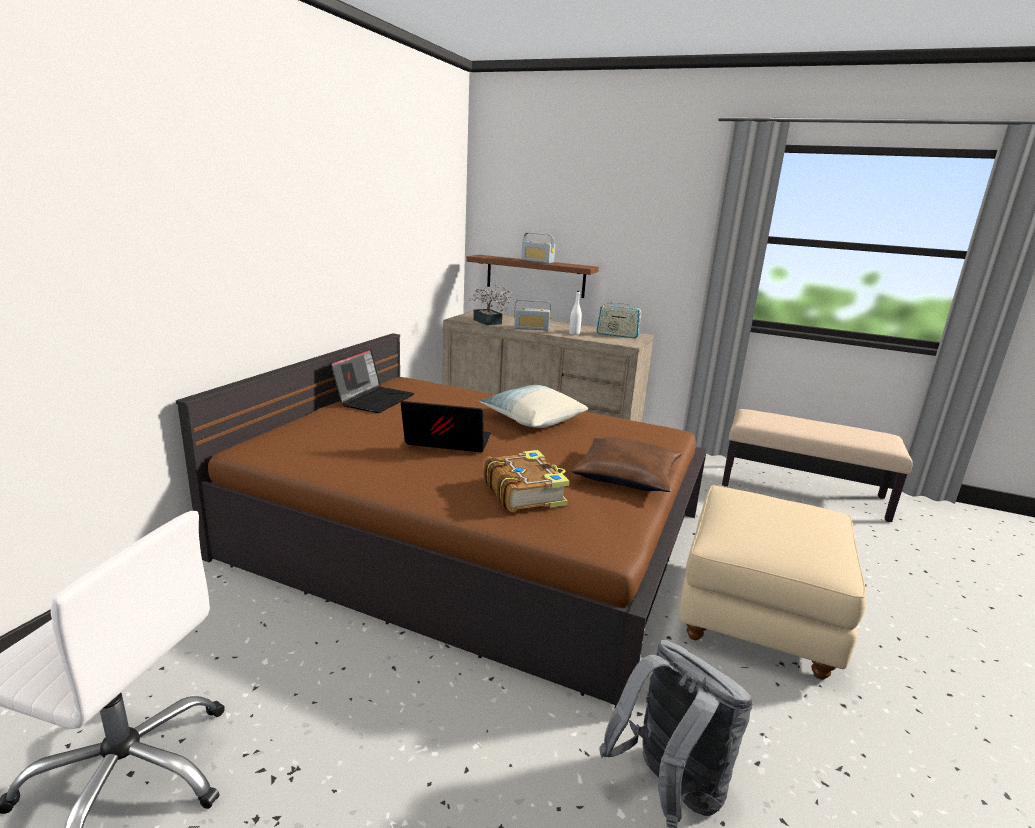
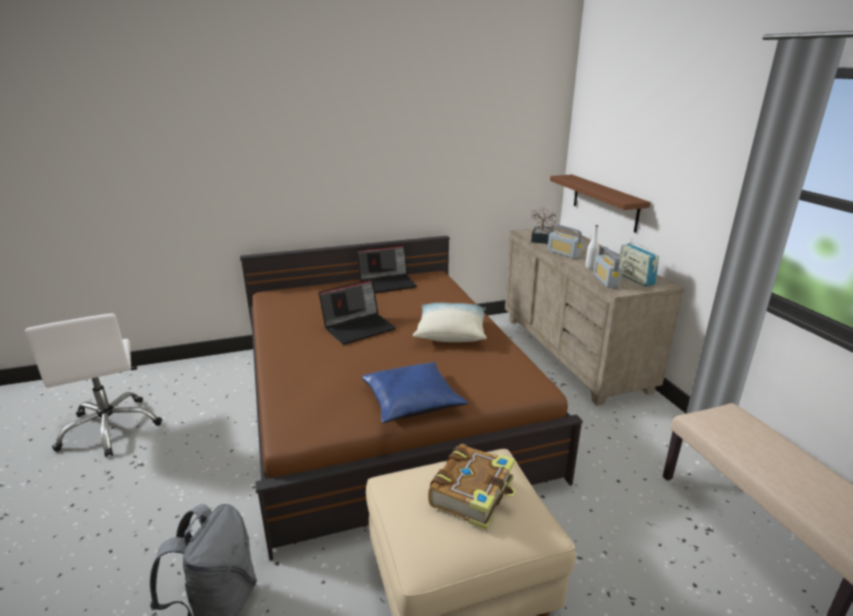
camera: 50 degrees right, 5 degrees up
(446, 443) = (359, 327): laptop -> laptop turned 90 degrees clockwise
(524, 492) = (323, 377): book -> book (473, 493)
(537, 261) = (600, 188): radio -> radio (605, 280)
(627, 475) = (412, 401): brown pillow -> blue pillow

